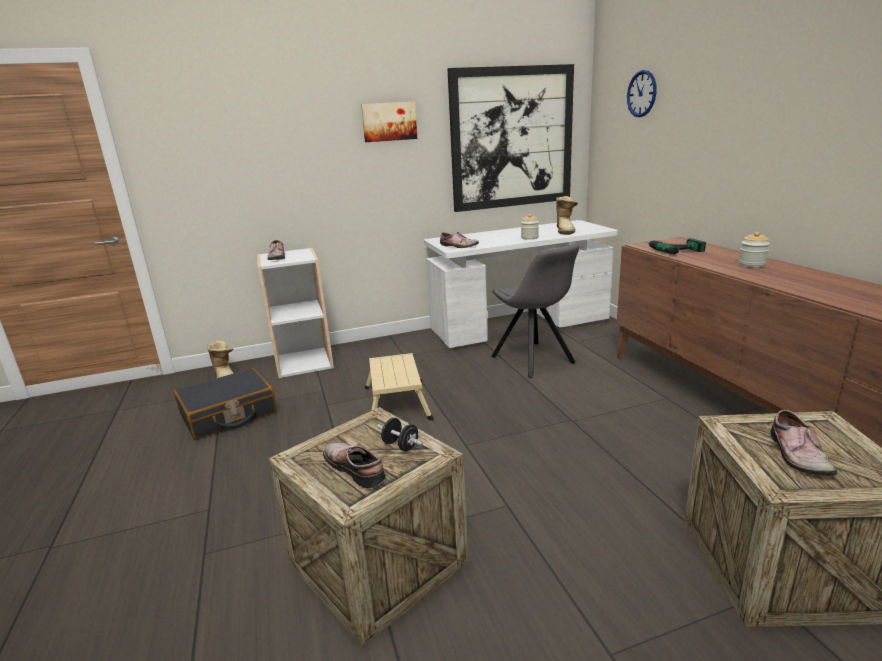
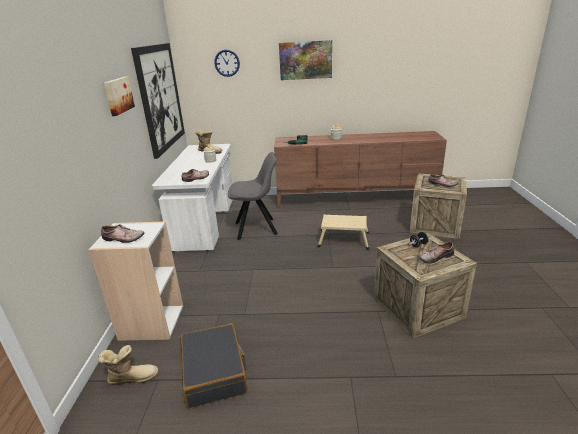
camera: 70 degrees left, 5 degrees up
(397, 403) = (268, 283): beige step ladder -> beige step ladder (344, 239)
(754, 84) = (305, 60): none -> picture

